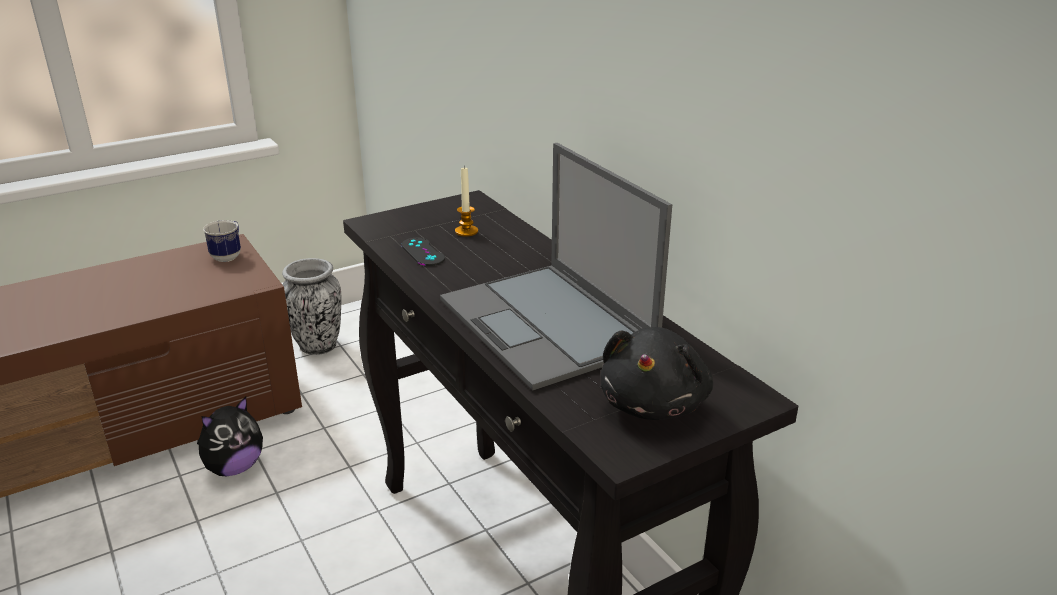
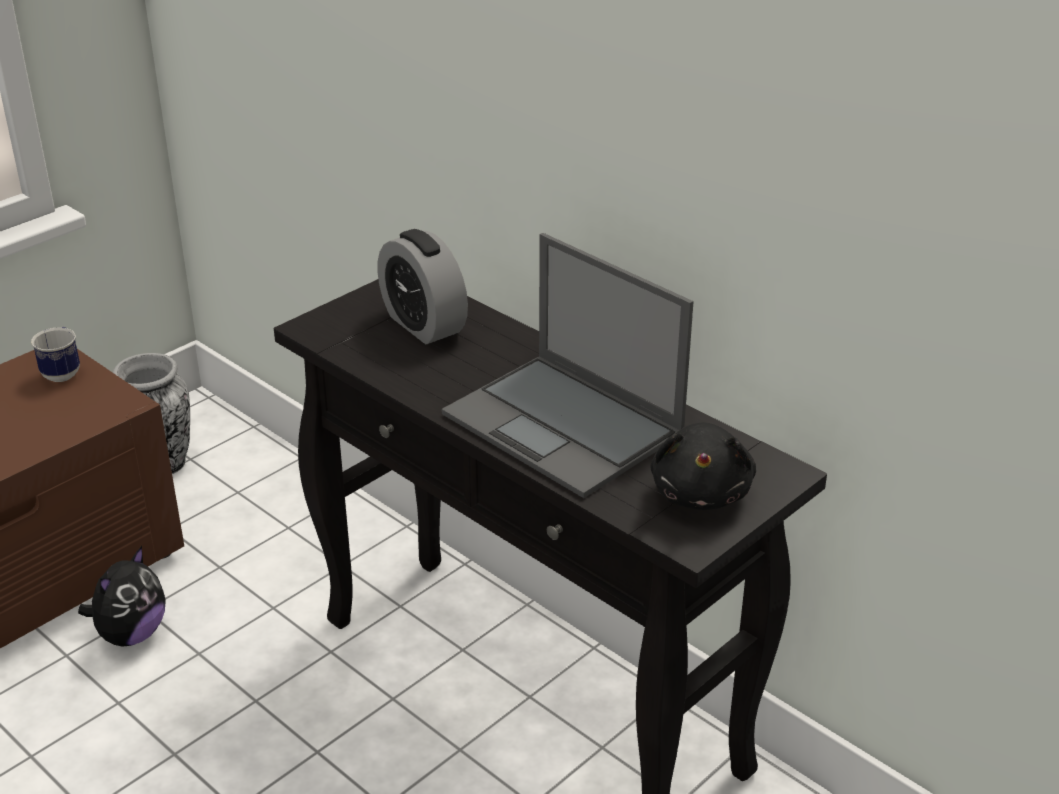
camera: 15 degrees left, 5 degrees up
(423, 252) = (390, 358): black game controller -> none
(466, 231) = (423, 324): candle -> alarm clock

